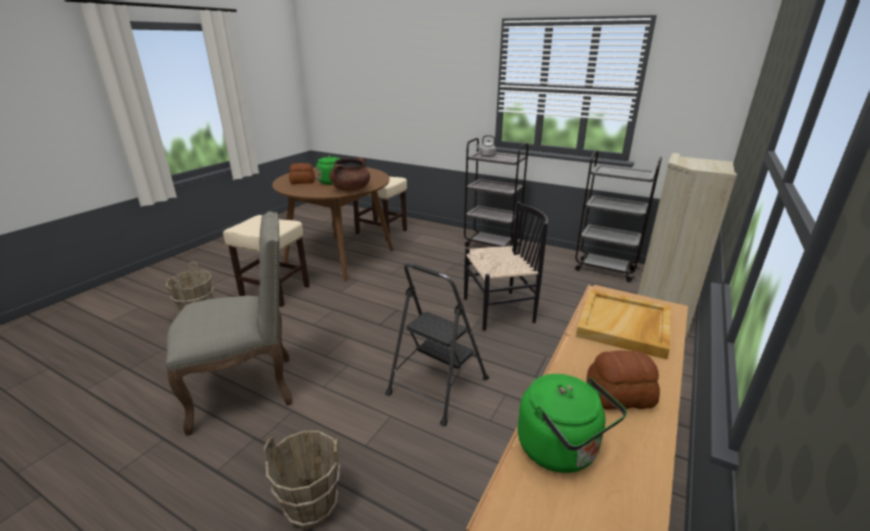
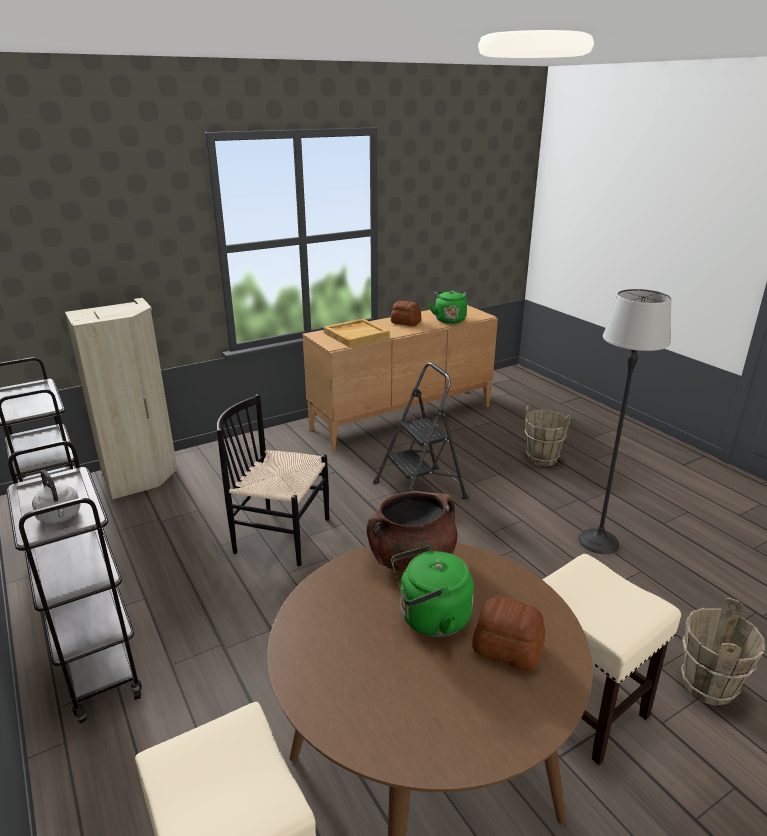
camera: 150 degrees left, 0 degrees up
(246, 389) = (598, 541): grey chair -> floor lamp

